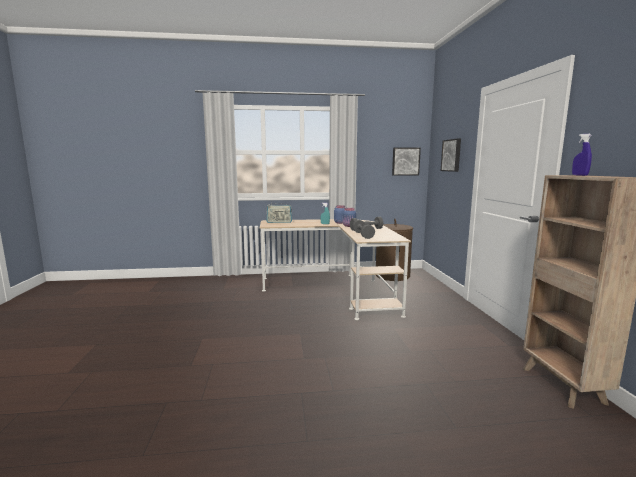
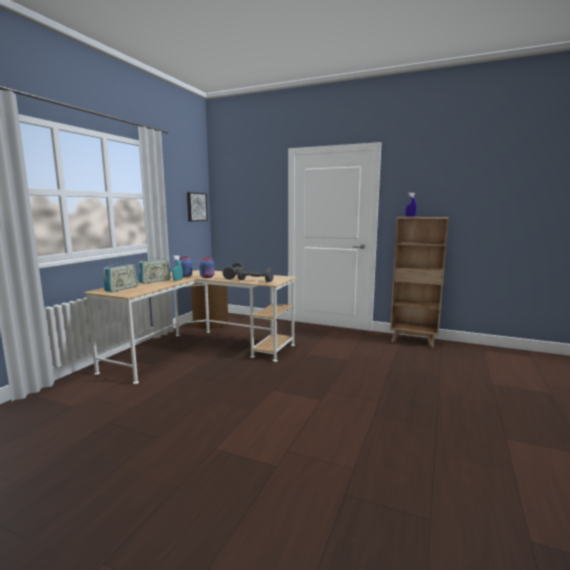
camera: 60 degrees left, 0 degrees up
(312, 222) = (155, 281): none -> radio
(452, 155) = (252, 202): picture -> none

